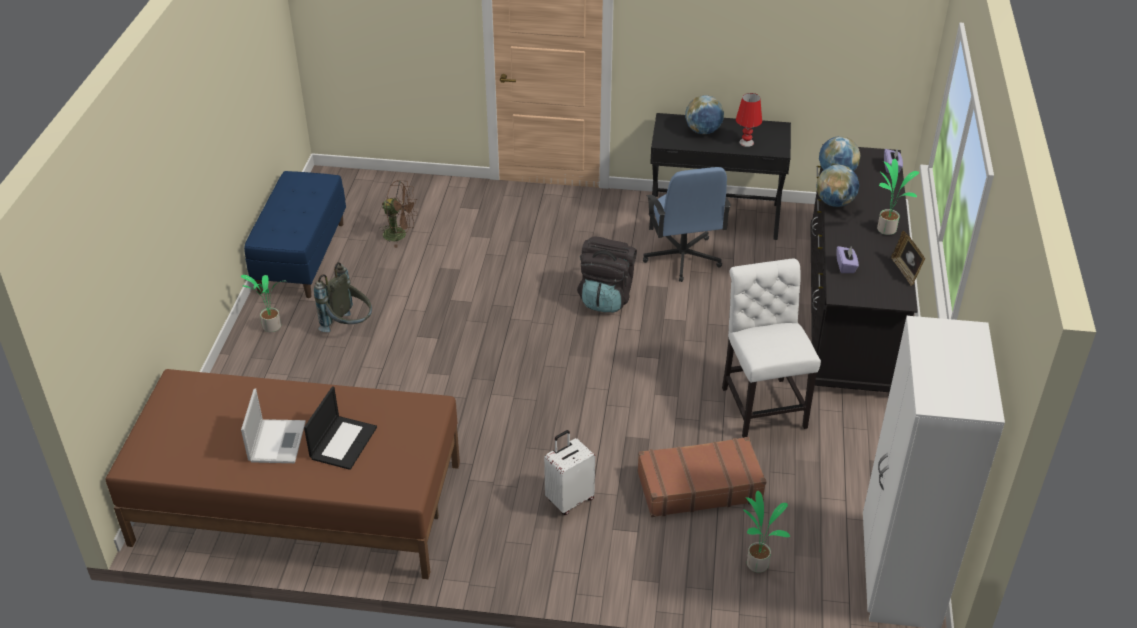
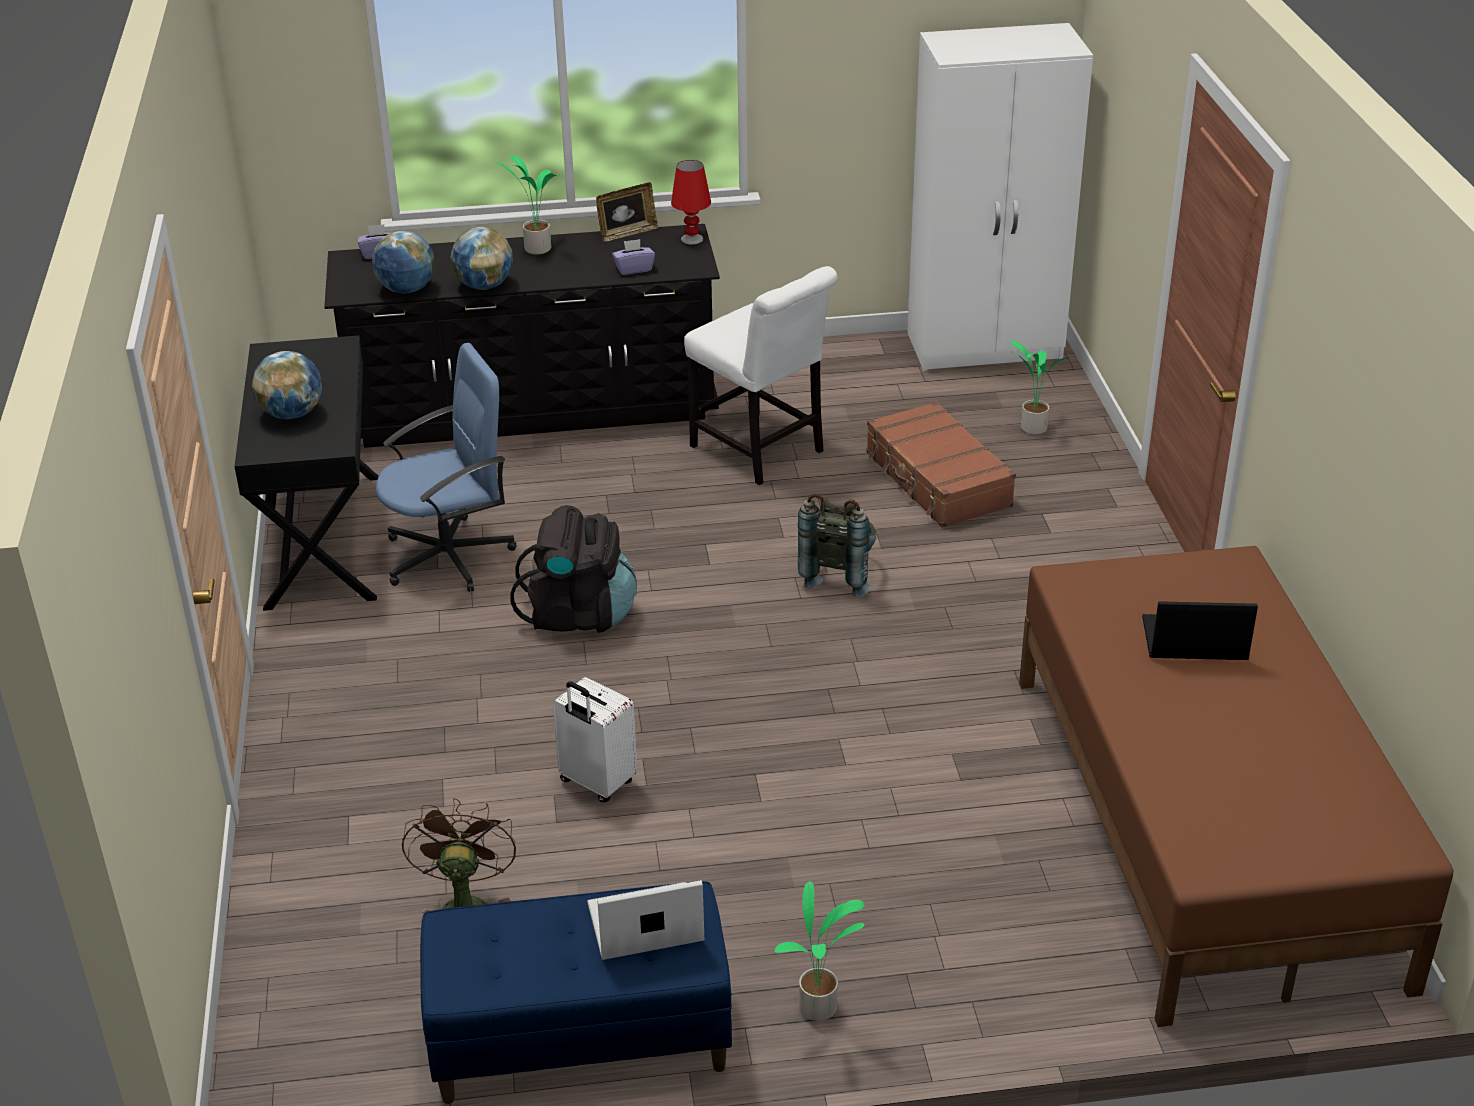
camera: 105 degrees left, 5 degrees down
(277, 441) = (1239, 705): laptop -> laptop (643, 924)
(349, 327) = (773, 894): grey backpack -> grey backpack (839, 574)
(569, 499) = (1024, 573): white suitcase -> white suitcase (596, 783)
(746, 142) = (321, 373): red table lamp -> red table lamp (692, 239)
(762, 404) = (761, 452): white chair -> white chair turned 105 degrees counterclockwise

